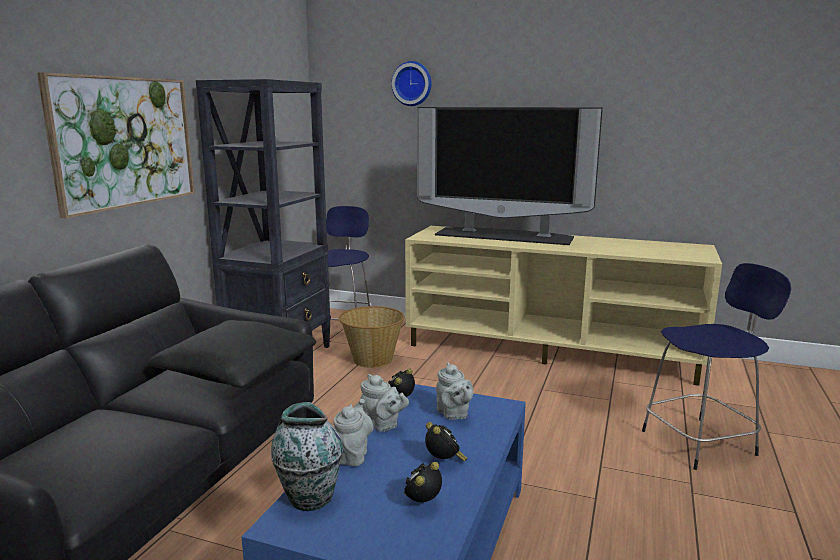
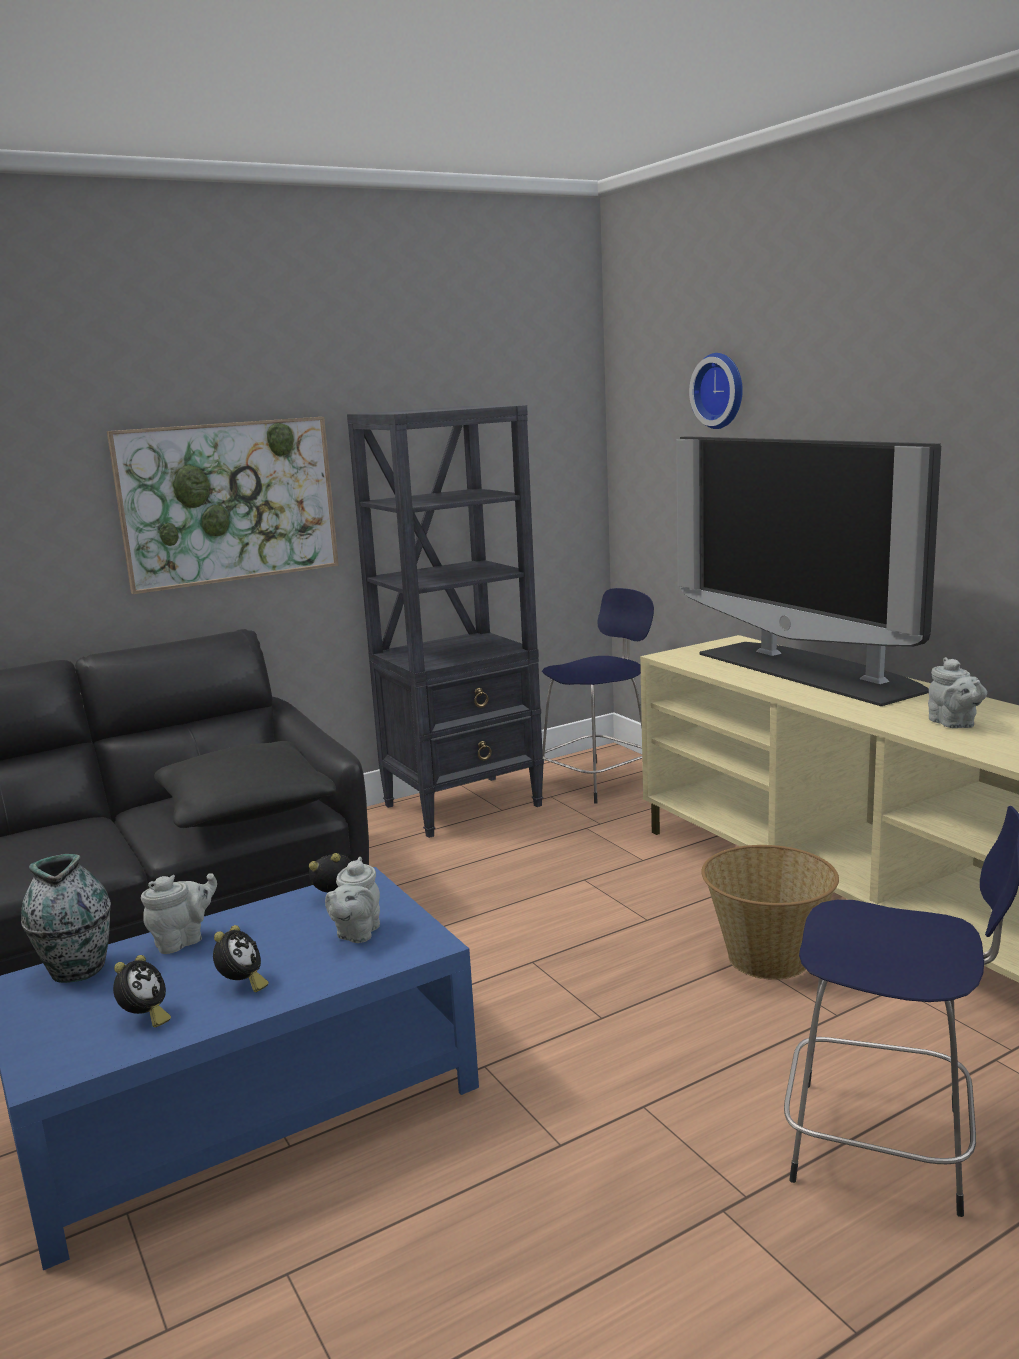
camera: 40 degrees right, 0 degrees up
(372, 359) = (568, 839): basket -> basket (768, 957)
(382, 425) = (265, 919): grey teapot -> grey teapot (954, 724)
(422, 503) = (145, 1018): alarm clock -> alarm clock turned 120 degrees clockwise

